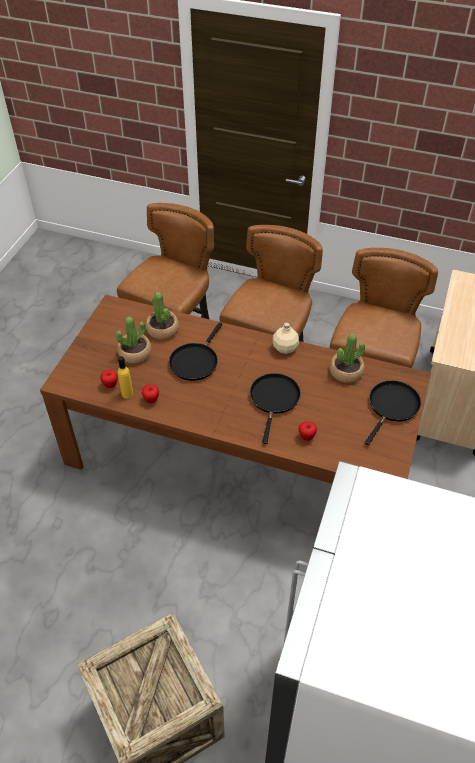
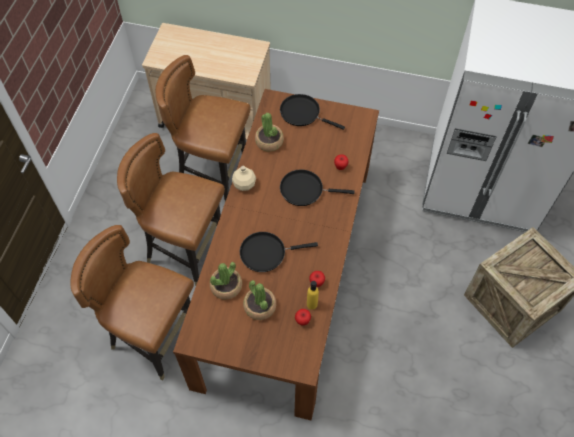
camera: 95 degrees left, 10 degrees up
(195, 361) = (266, 253): black frying pan -> black frying pan turned 150 degrees clockwise

